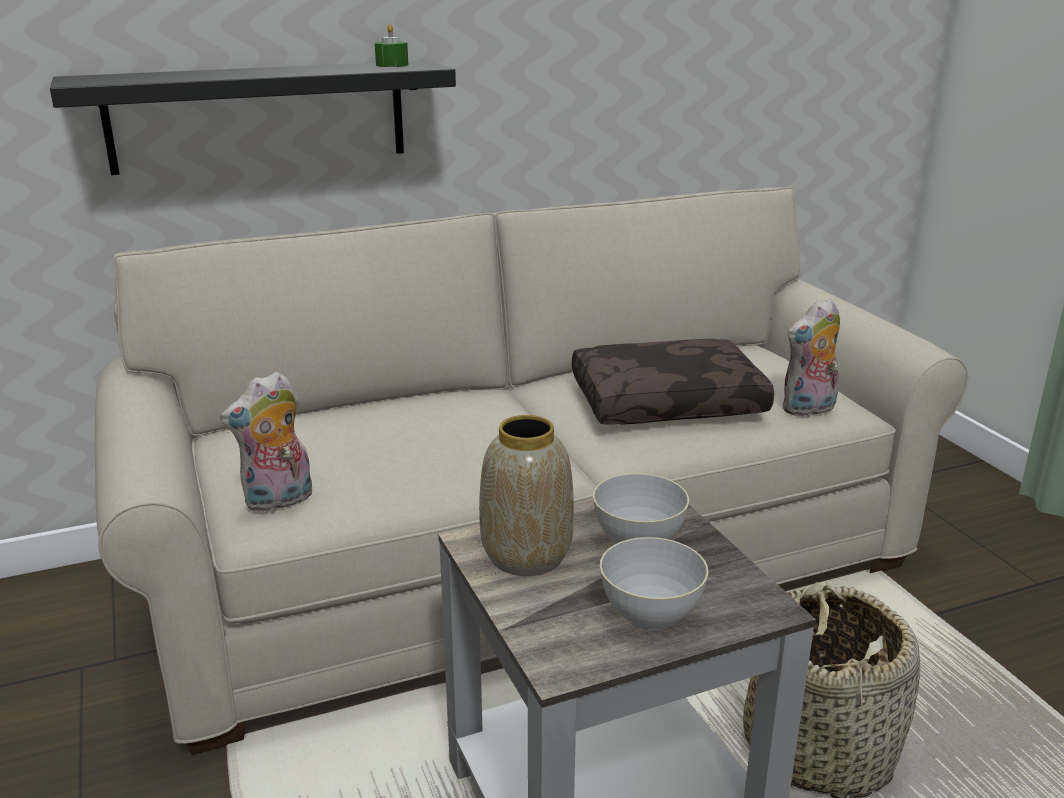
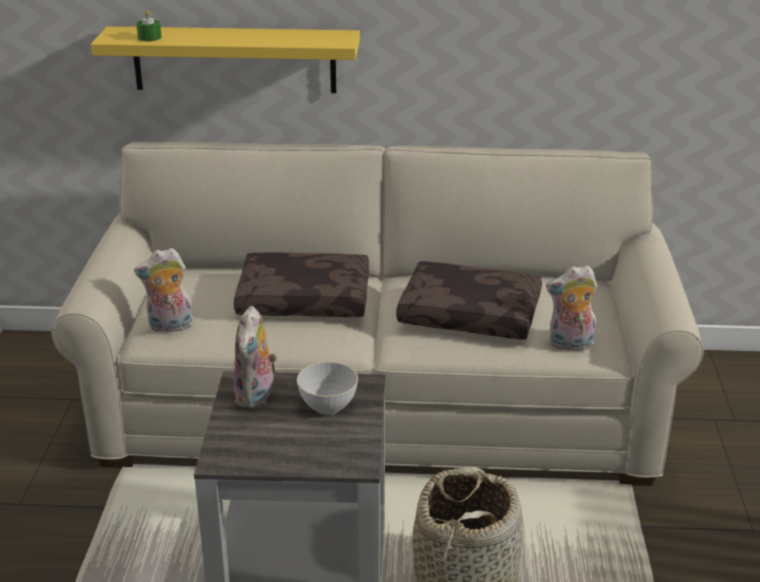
camera: 25 degrees right, 5 degrees up
(259, 116) = (234, 59): black shelf -> yellow shelf
(392, 65) = (321, 36): green candle -> green candle (149, 37)
(446, 426) = (305, 299): none -> brown pillow
(525, 555) = (257, 397): vase -> plush toy
(650, 615) = (290, 449): grey bowl -> none

